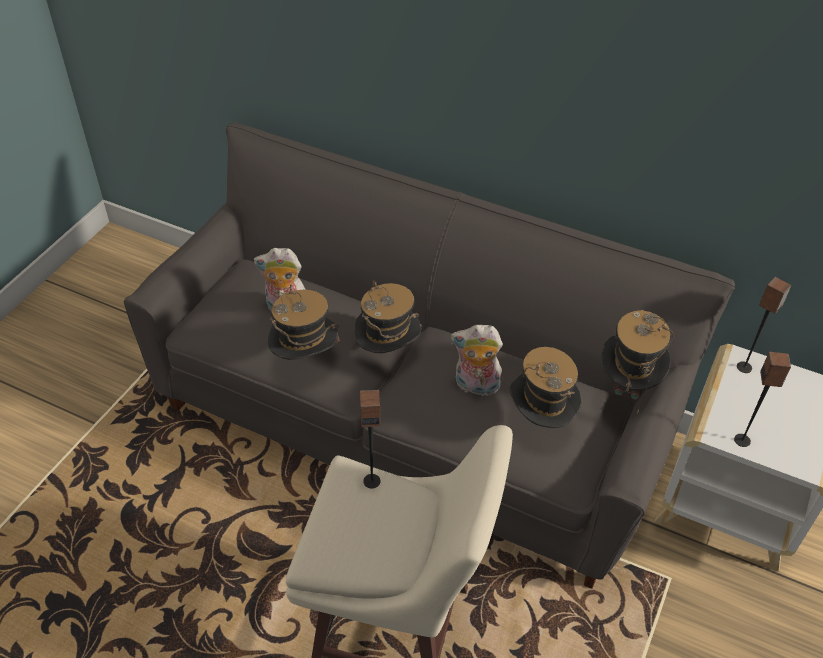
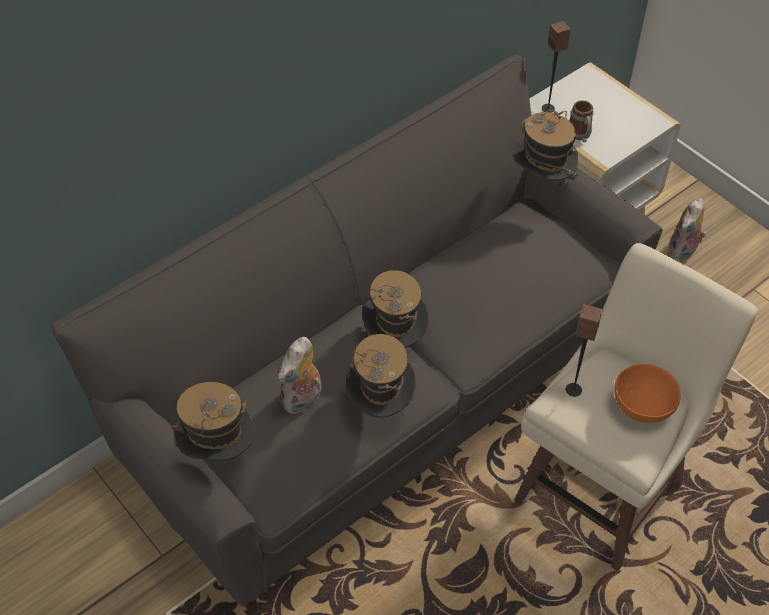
camera: 65 degrees left, 5 degrees up
(380, 543) = (641, 405): none -> orange bowl
(475, 386) = (482, 286): plush toy -> plush toy (683, 252)
(540, 420) = (540, 257): hat -> hat (218, 452)
(727, 404) = (580, 135): none -> mug
(742, 440) = (618, 144): speaker -> none

